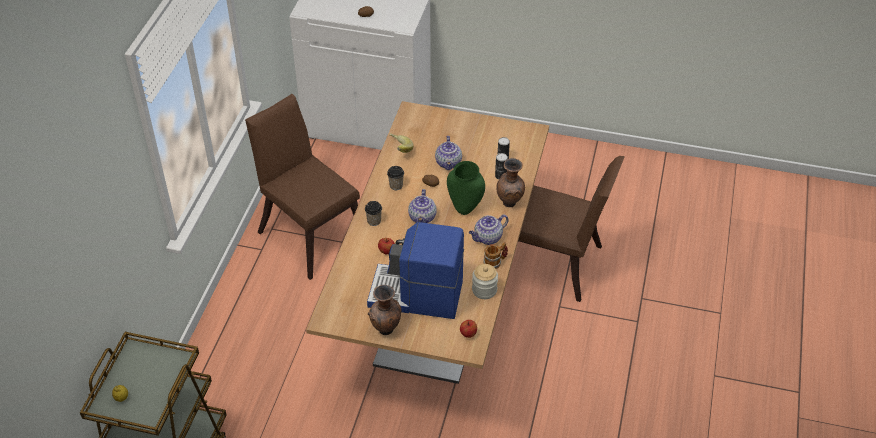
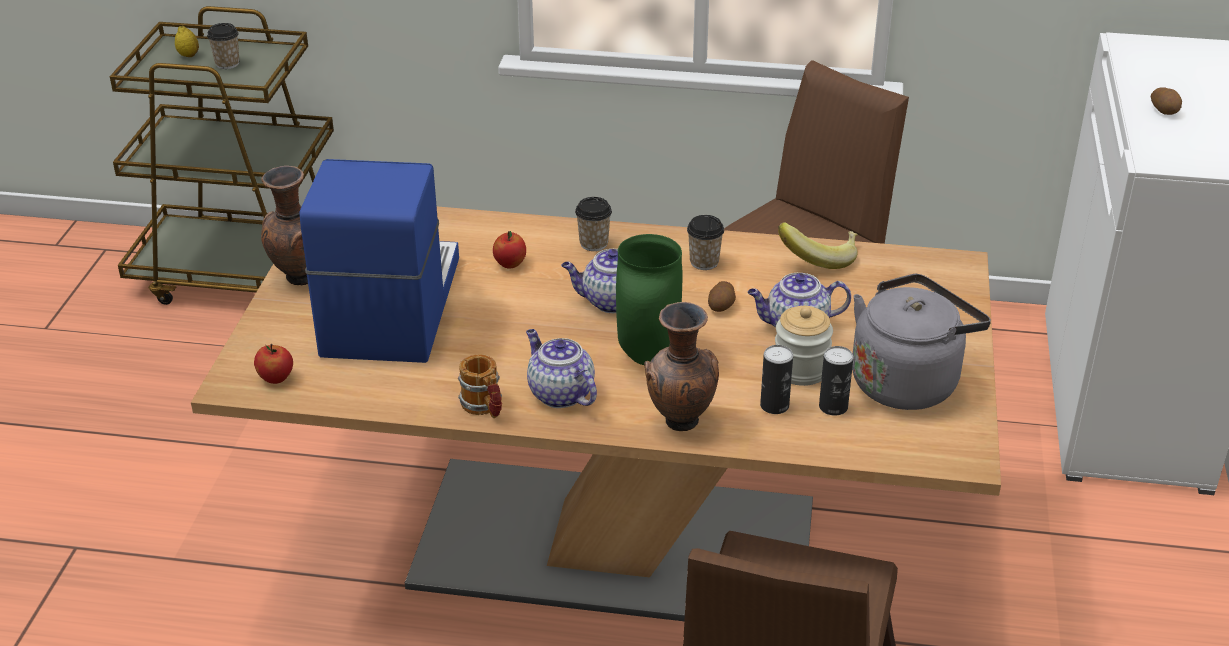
camera: 85 degrees right, 10 degrees down
(141, 376) = (227, 64): none -> cup
(484, 290) = (399, 395): jar -> jar (800, 369)
(488, 137) = (908, 381): none -> grey kettle

